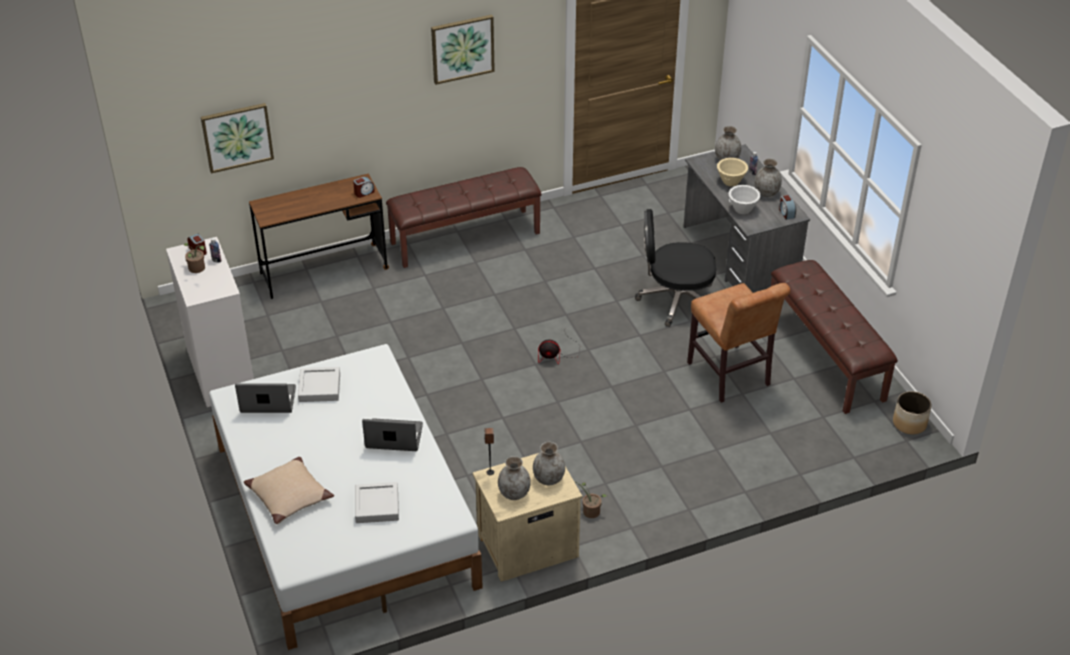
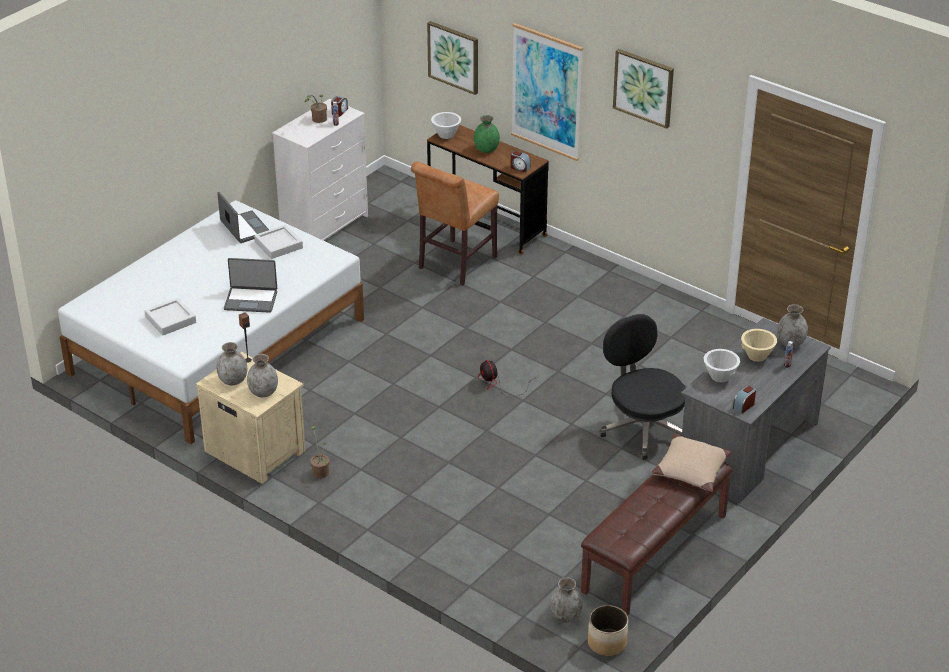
camera: 60 degrees right, 5 degrees down
(265, 213) = (446, 135): none -> white bowl
(289, 496) = (152, 277): beige pillow -> beige pillow (691, 470)
(315, 199) = (486, 149): none -> green vase
(355, 110) = (546, 92): none -> picture
(394, 437) = (251, 300): laptop -> laptop turned 120 degrees clockwise
(465, 237) = (605, 278): brown bench -> none
(731, 377) = (566, 499): brown chair -> brown chair (454, 265)
(766, 193) = (763, 383): grey vase -> grey vase (565, 616)

